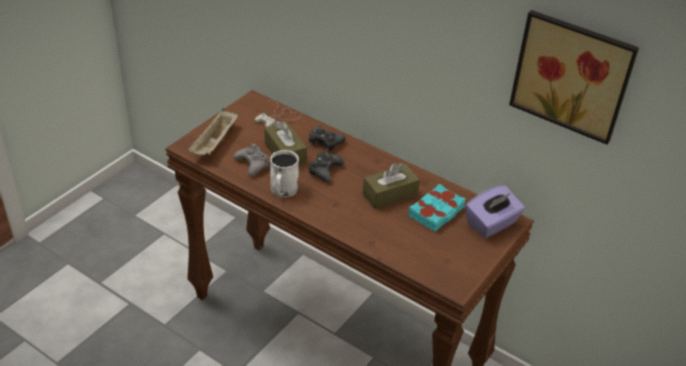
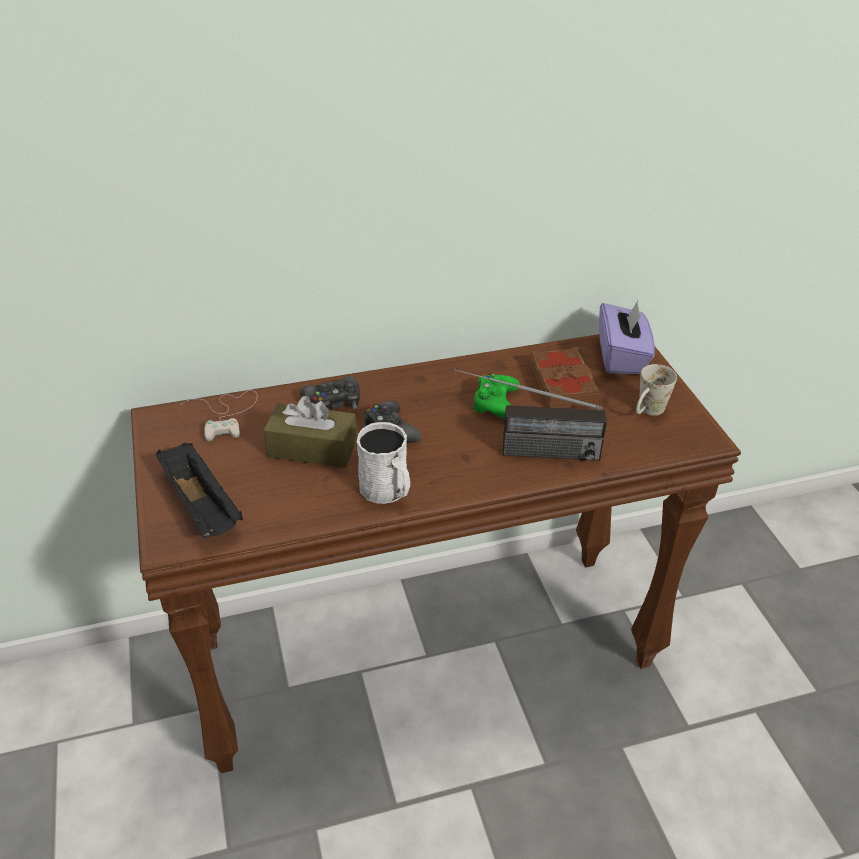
camera: 50 degrees left, 0 degrees up
(215, 143) = (202, 506): beige tray -> black tray
(253, 164) = (298, 491): grey game controller -> none
(363, 222) = (524, 450): none -> radio
(390, 194) = (495, 402): brown tissue box -> green game controller
(437, 212) = (563, 384): turquoise book -> brown book
(452, 254) = (647, 412): none -> white mug
(573, 74) = (674, 99): picture -> none

